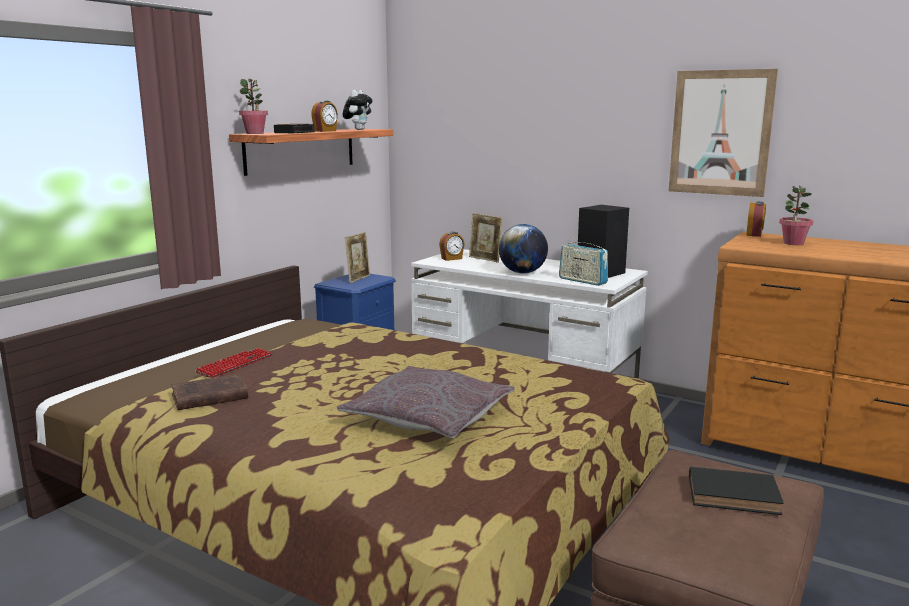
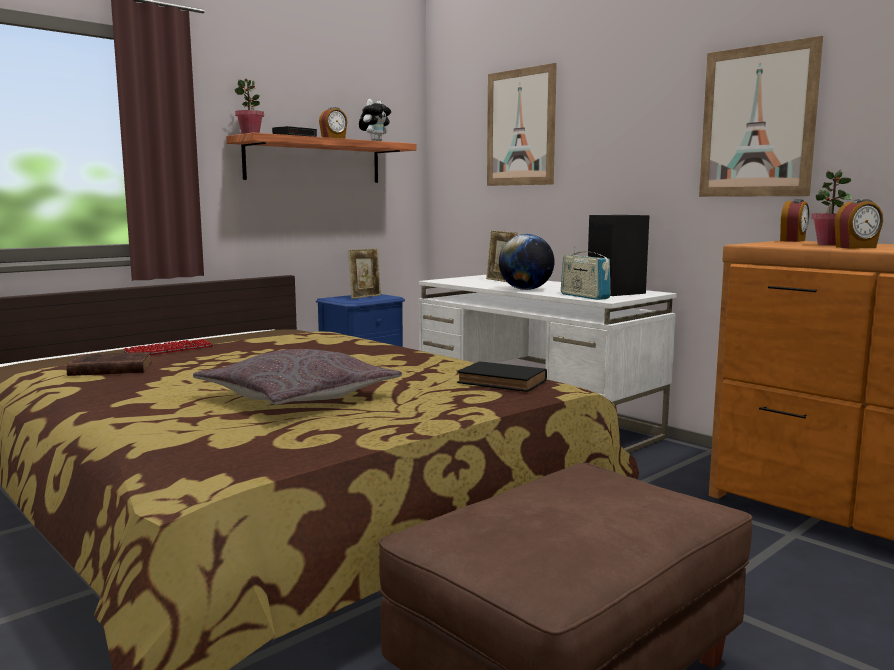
camera: 15 degrees right, 5 degrees down
(452, 259) = (466, 279): alarm clock -> alarm clock (856, 247)
(493, 117) = (520, 127): none -> picture
(735, 496) = (607, 506): black book -> black book (504, 382)

